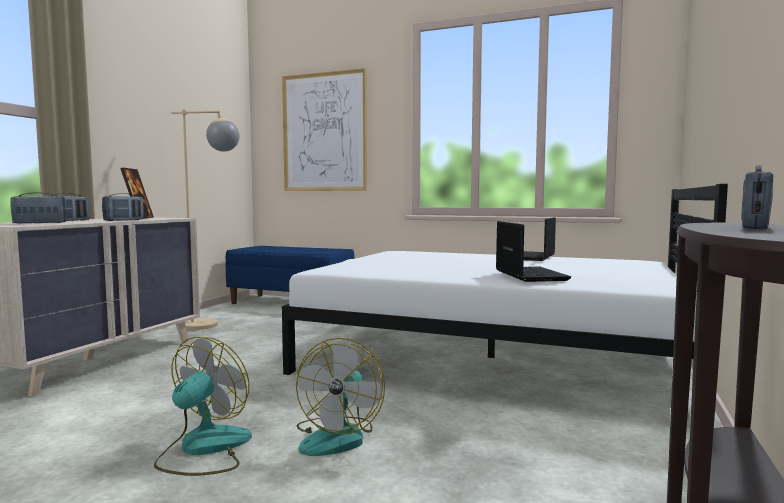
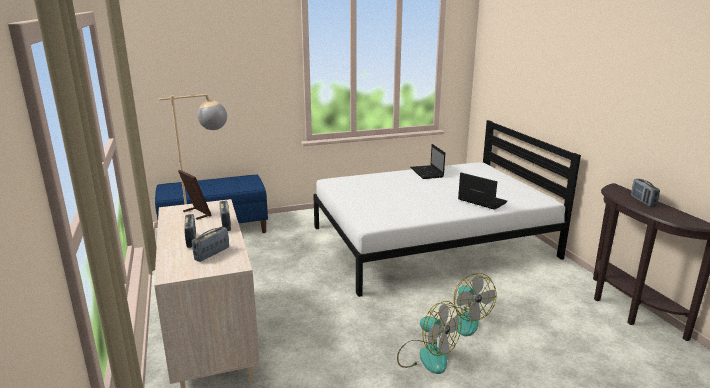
camera: 40 degrees left, 15 degrees up
(203, 449) = (426, 355): fan -> fan turned 150 degrees clockwise
(324, 132) = (220, 75): picture -> none

